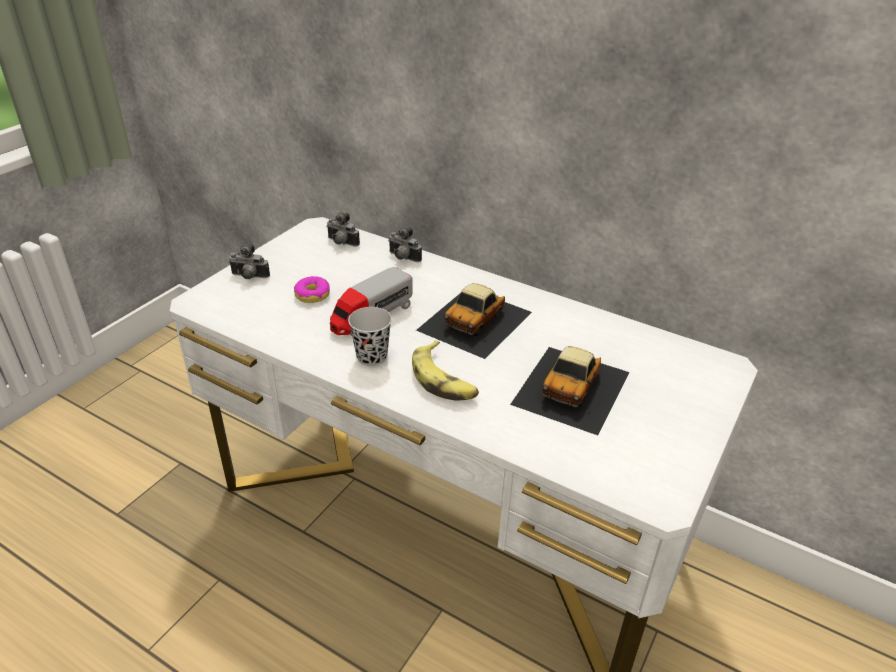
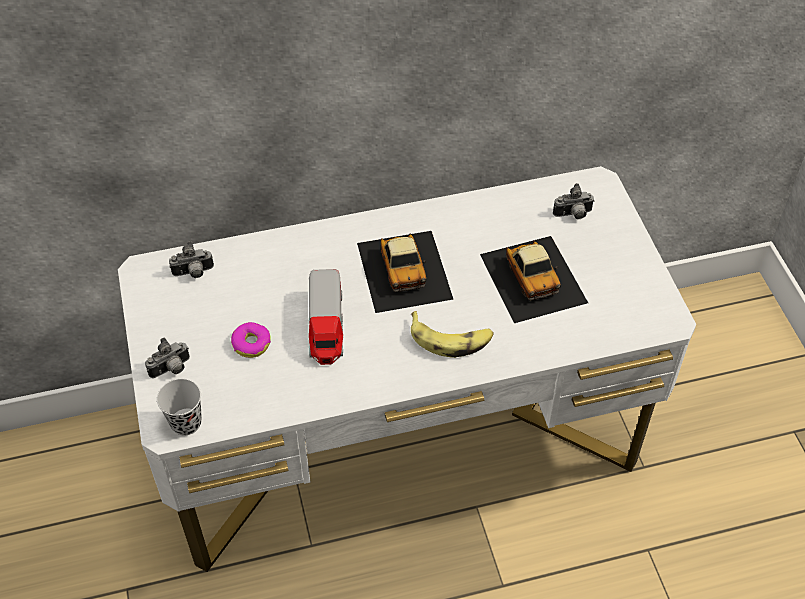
camera: 45 degrees left, 15 degrees up
(372, 357) = (378, 361): black cup -> black cup (186, 423)
(403, 258) = (268, 250): camera -> camera (573, 215)

